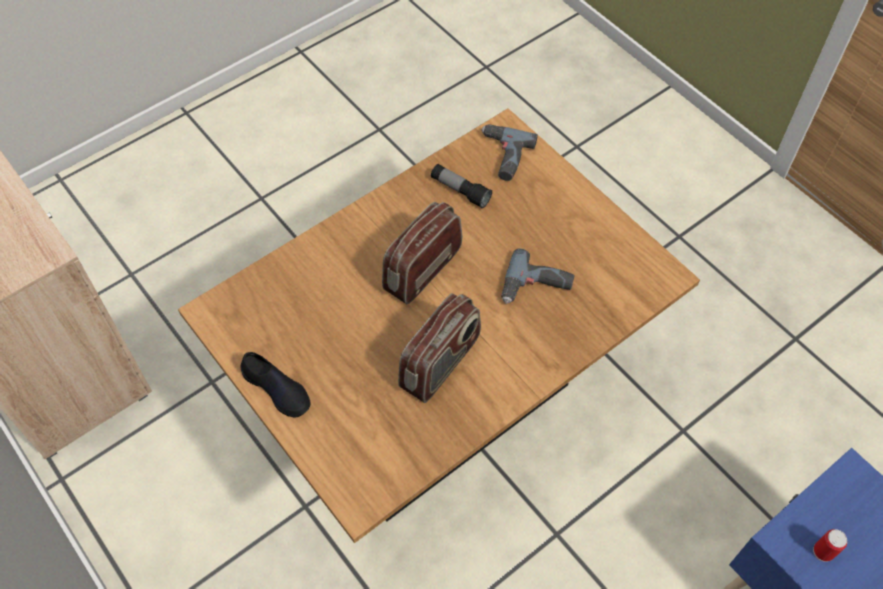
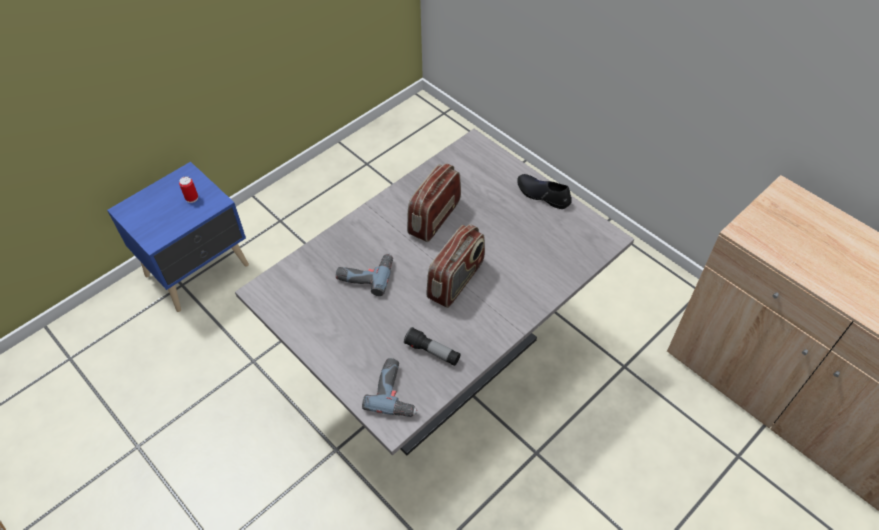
camera: 175 degrees right, 5 degrees down
(441, 405) = (440, 363): brown dining table -> grey dining table

